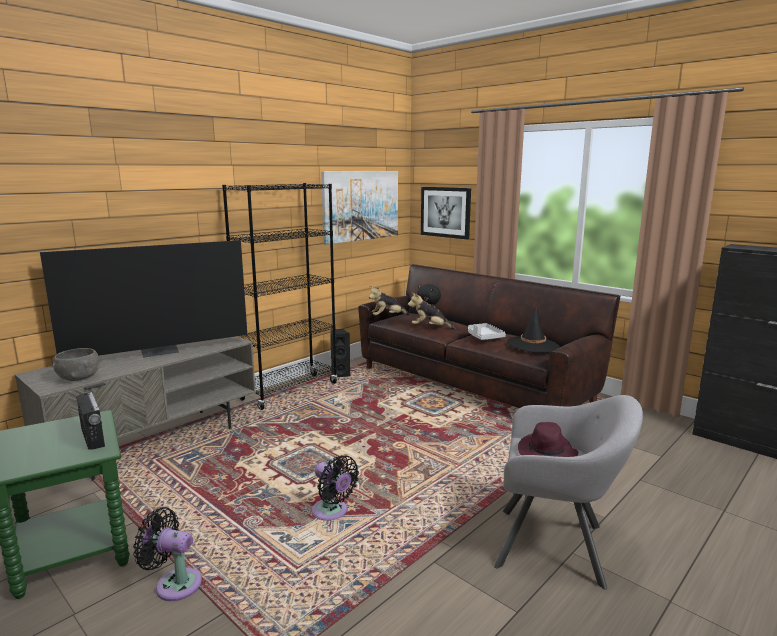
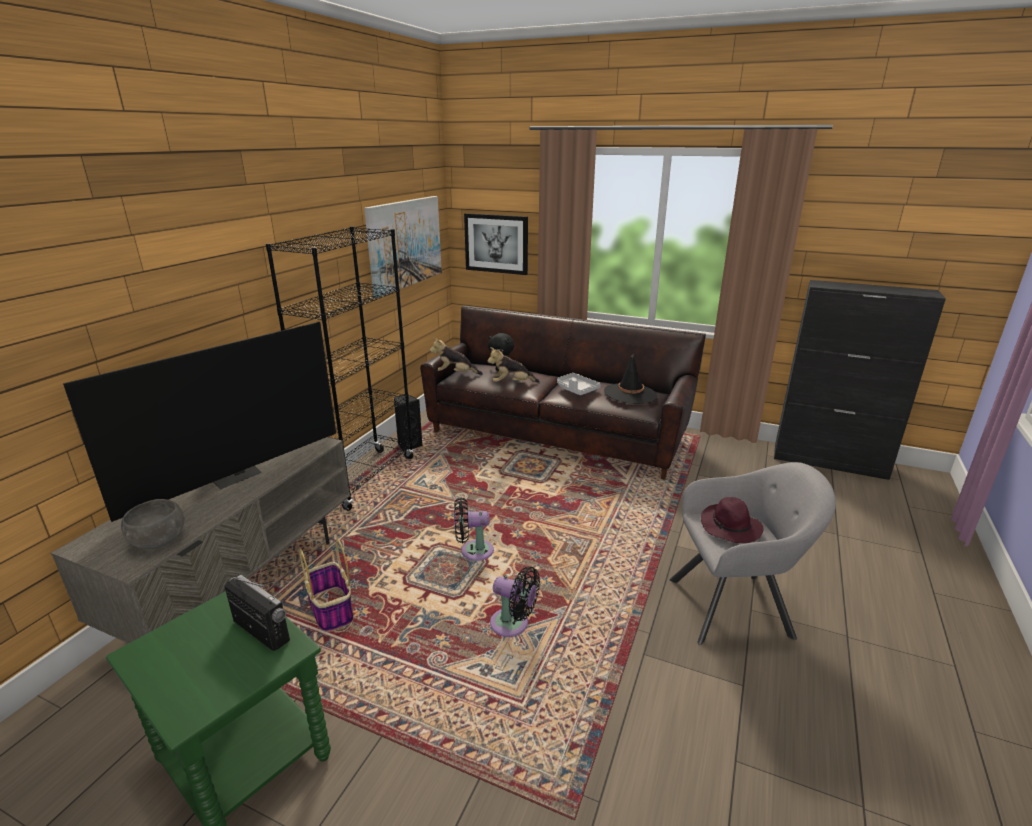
camera: 20 degrees left, 10 degrees up
(174, 583) = (402, 762): black fan -> black fan (473, 551)
(200, 471) = (331, 610): none -> basket
(387, 317) = (455, 374): plush toy -> plush toy turned 45 degrees clockwise

